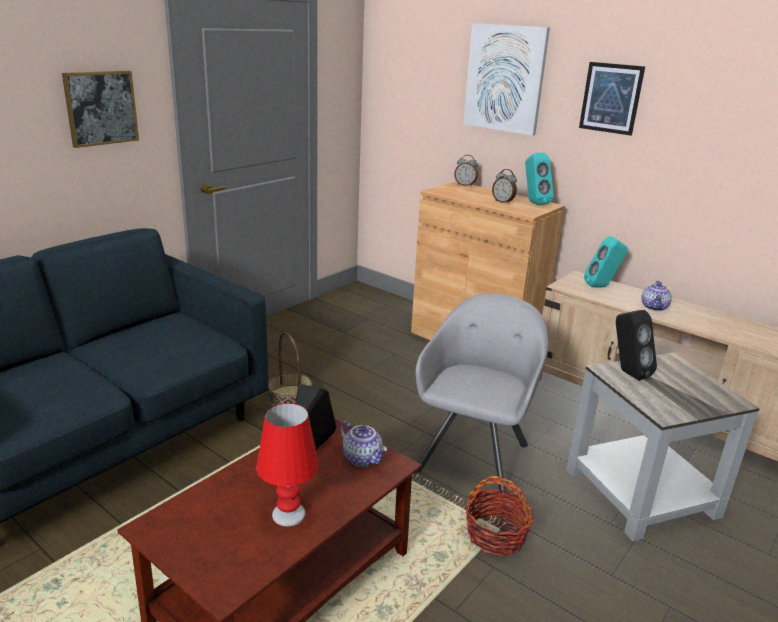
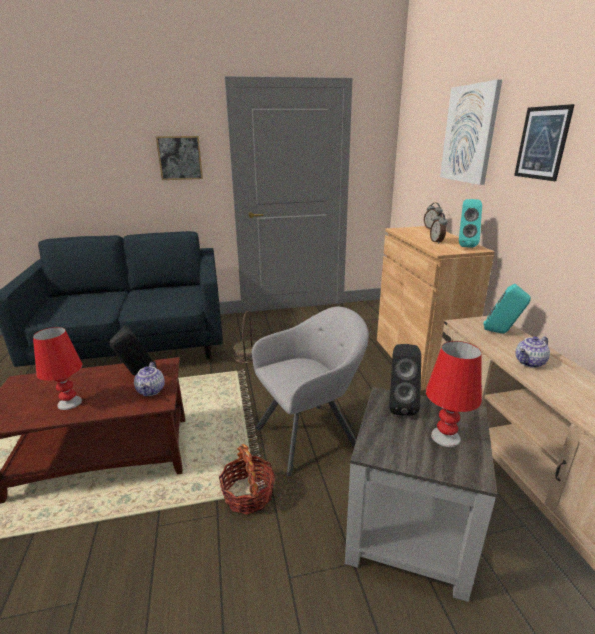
camera: 40 degrees right, 0 degrees up
(686, 384) = (445, 437): none -> red table lamp

